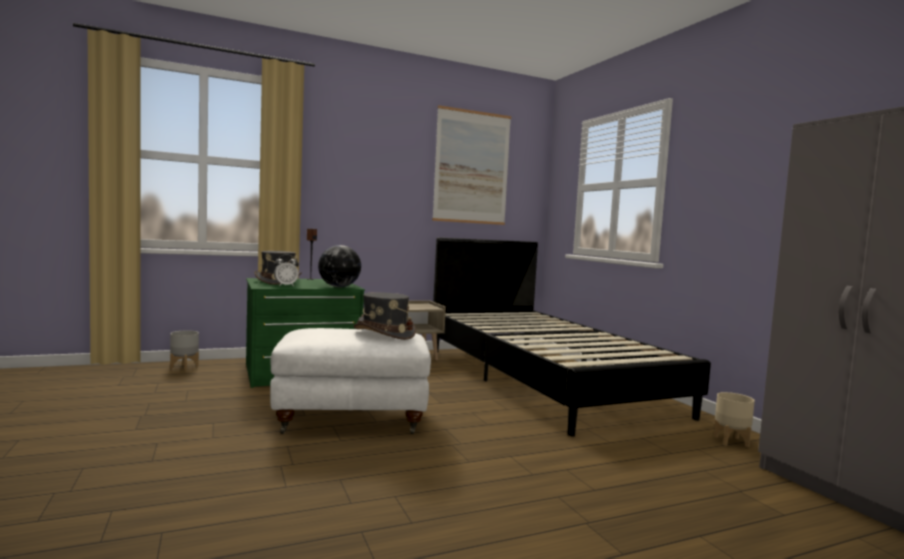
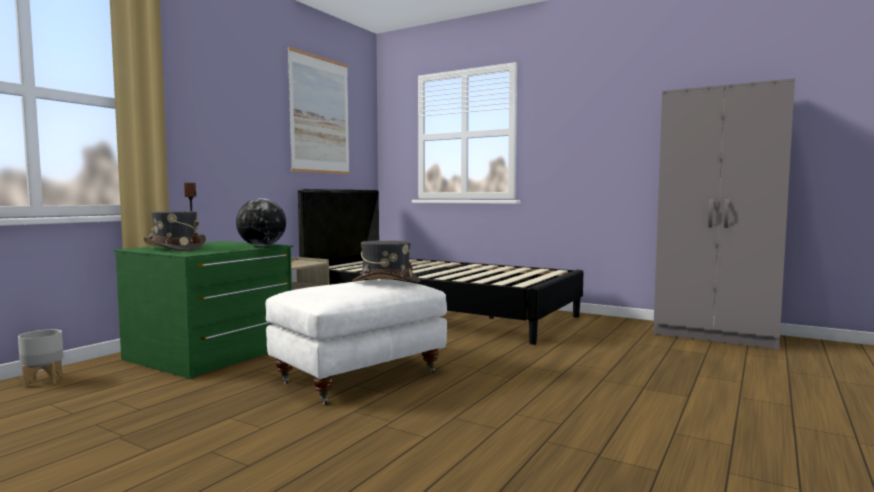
camera: 35 degrees left, 0 degrees up
(285, 286) = (207, 250): alarm clock -> none
(731, 441) = (616, 324): beige planter -> none

